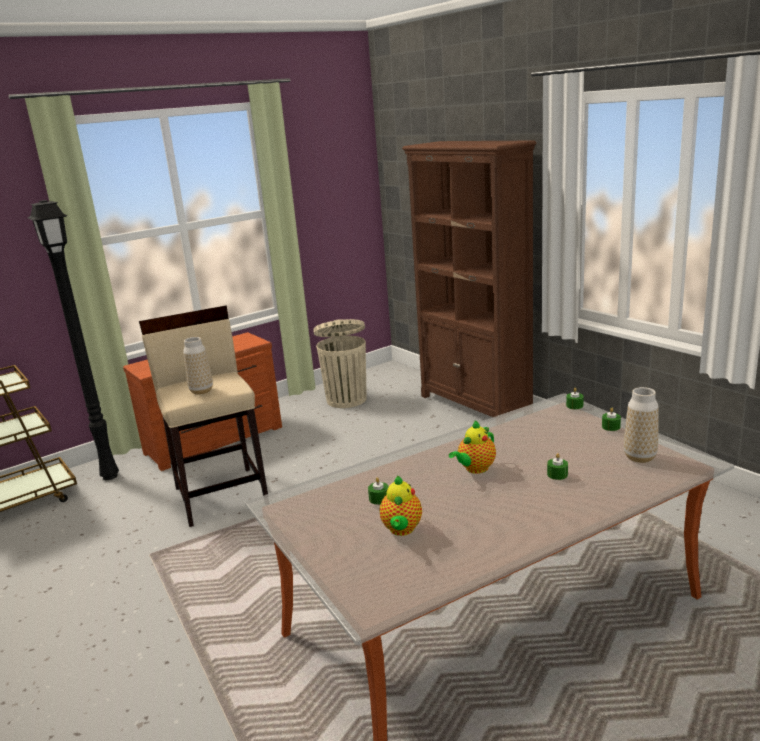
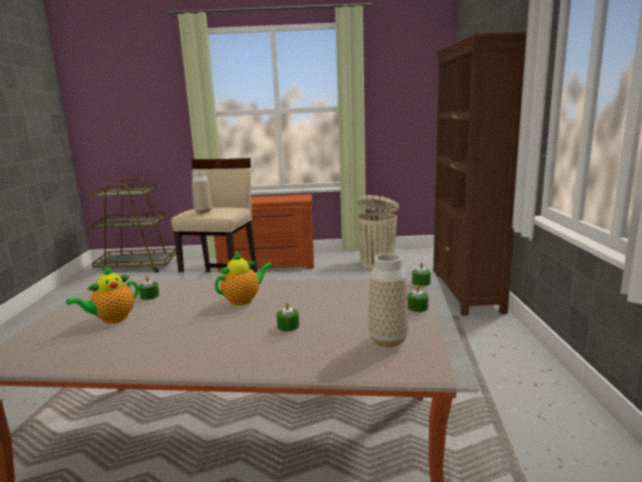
camera: 35 degrees right, 5 degrees down
(111, 475) = (194, 267): black floor lamp -> none
(475, 469) = (244, 300): teapot -> teapot turned 150 degrees clockwise

